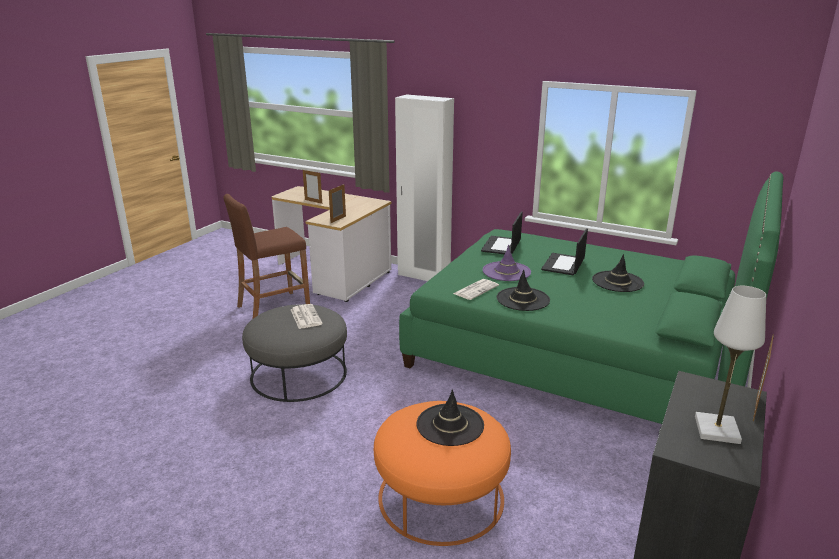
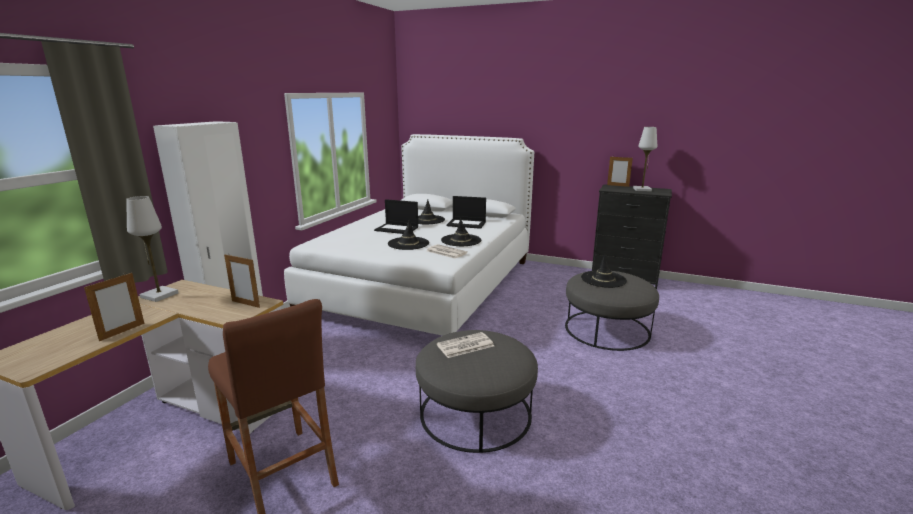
camera: 95 degrees left, 5 degrees down
(363, 200) = (159, 295): none -> white table lamp
(441, 496) = (606, 329): orange ottoman -> grey ottoman
(501, 246) = (352, 243): laptop -> laptop (467, 224)
(506, 271) = (408, 243): purple hat -> black hat
(578, 355) = (424, 285): green bed -> white bed

